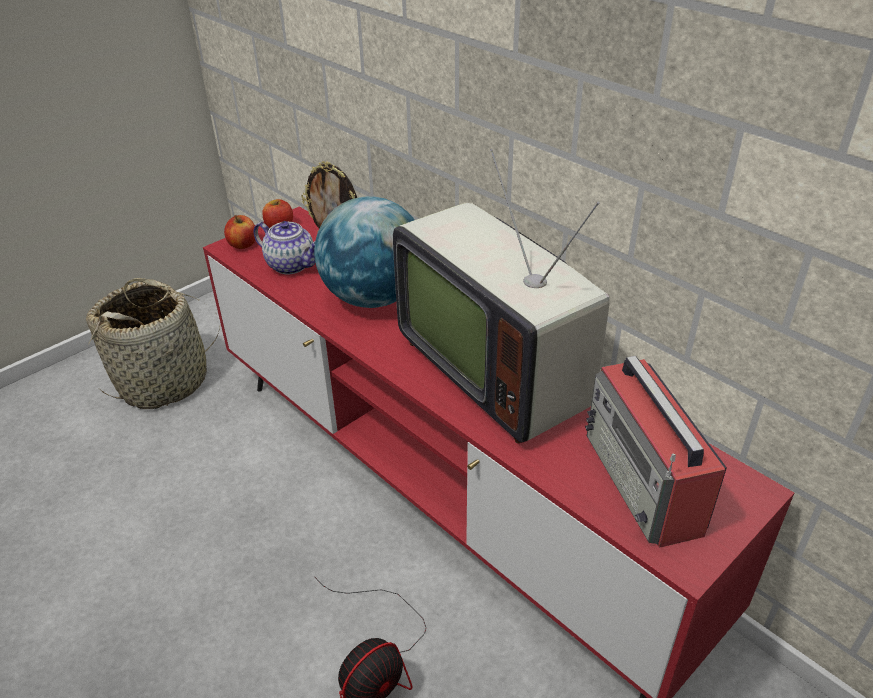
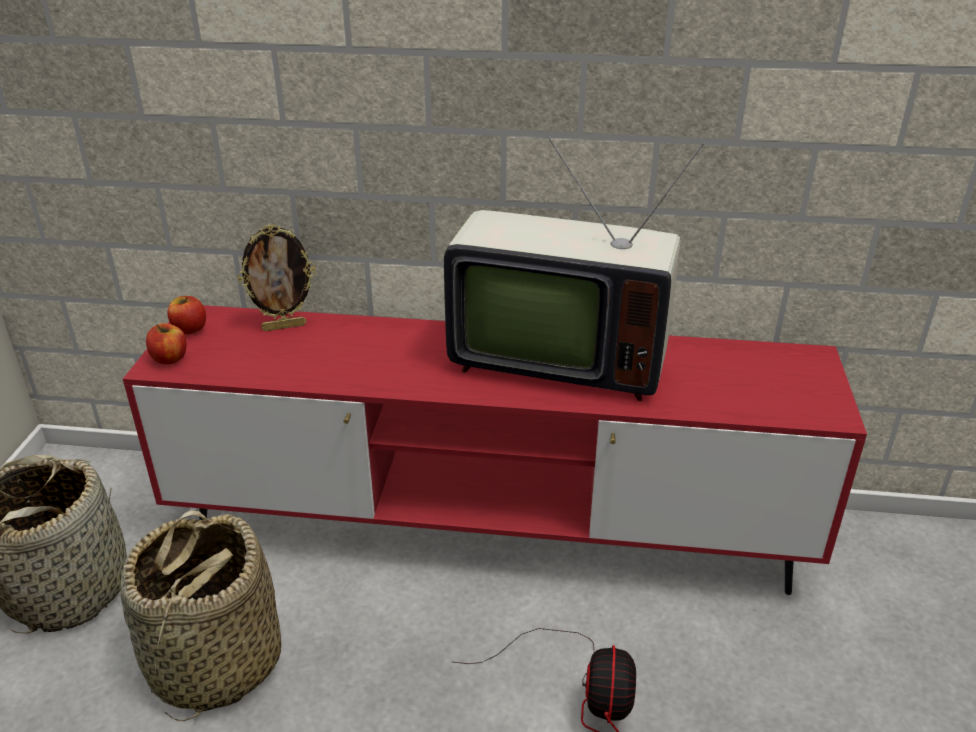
camera: 40 degrees left, 5 degrees down
(185, 479) = (214, 662): none -> basket
(292, 265) = (255, 356): teapot -> none
(374, 297) = (377, 350): globe -> none
(643, 483) = (752, 384): radio -> none

